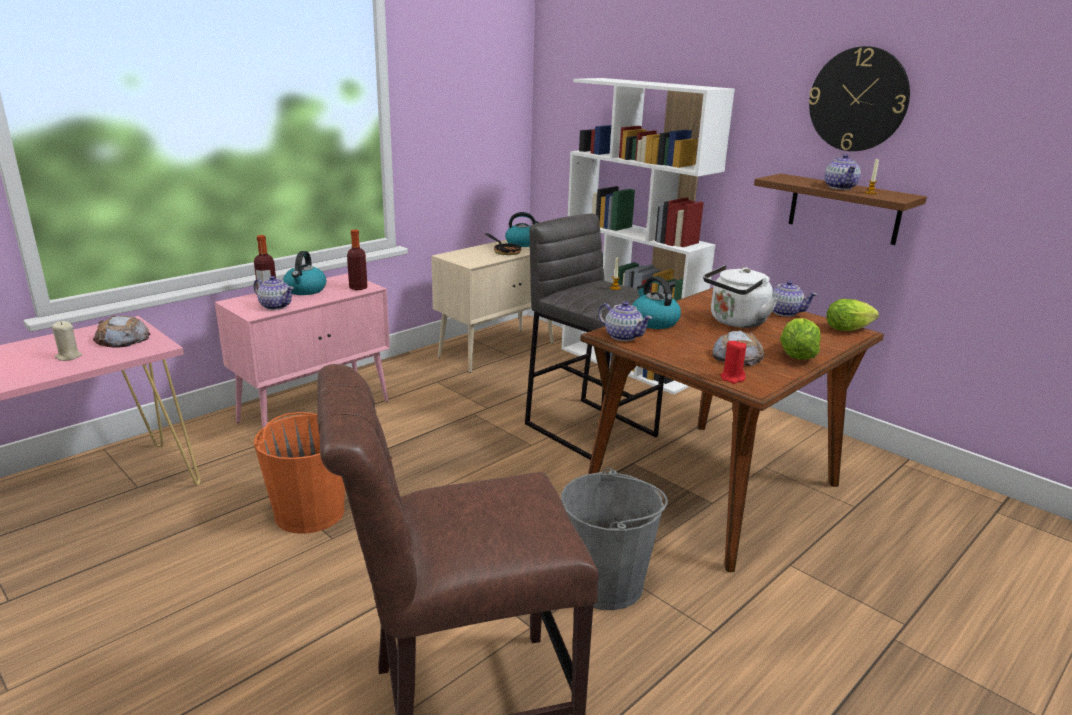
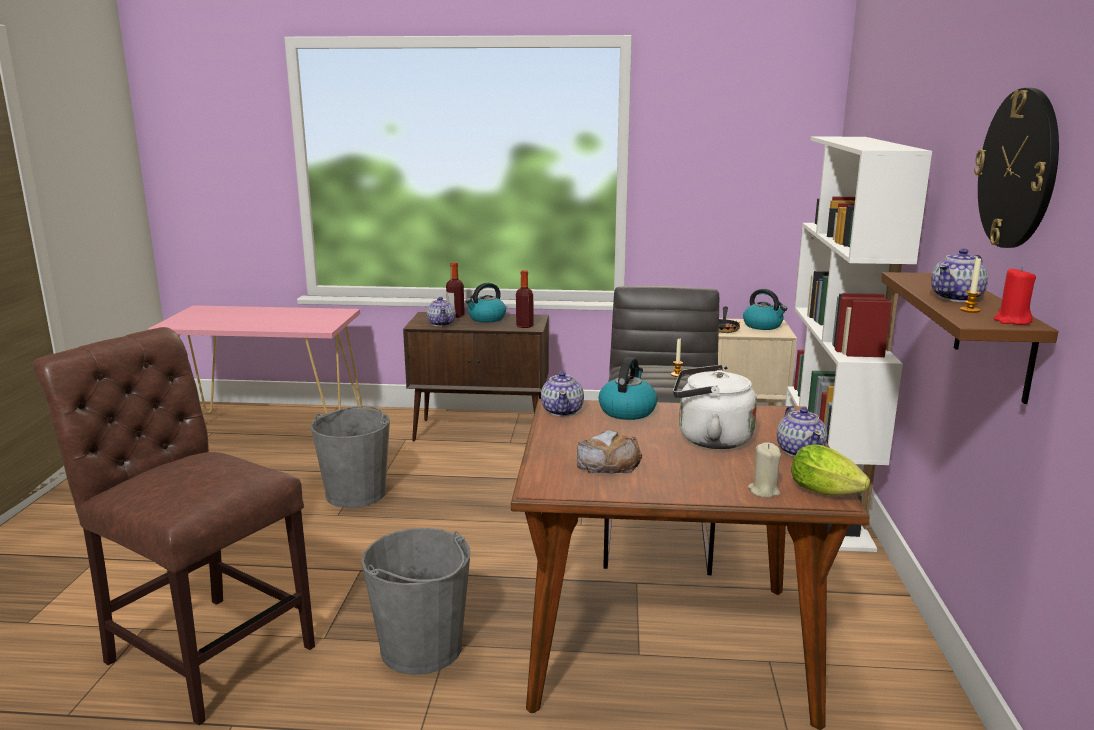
camera: 50 degrees right, 5 degrees down
(68, 357) = (276, 321): beige candle -> beige candle (764, 491)
(122, 339) = (319, 319): bread -> none
(309, 512) = (356, 493): orange bucket -> grey bucket
(316, 411) = (482, 432): pink cabinet -> brown cabinet
(732, 378) = (545, 474): red candle -> red candle (1012, 321)
(796, 356) = (670, 486): lettuce -> none

